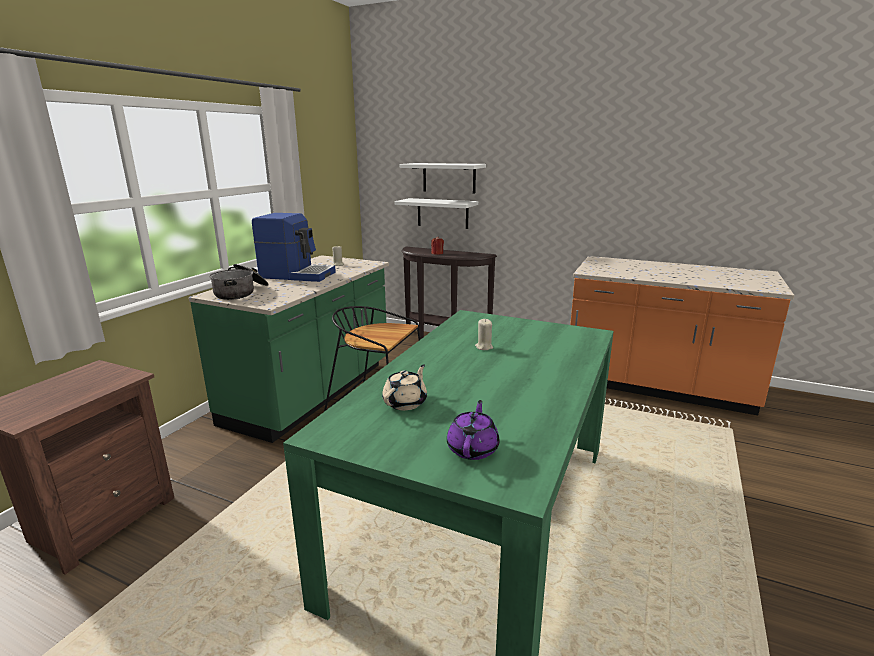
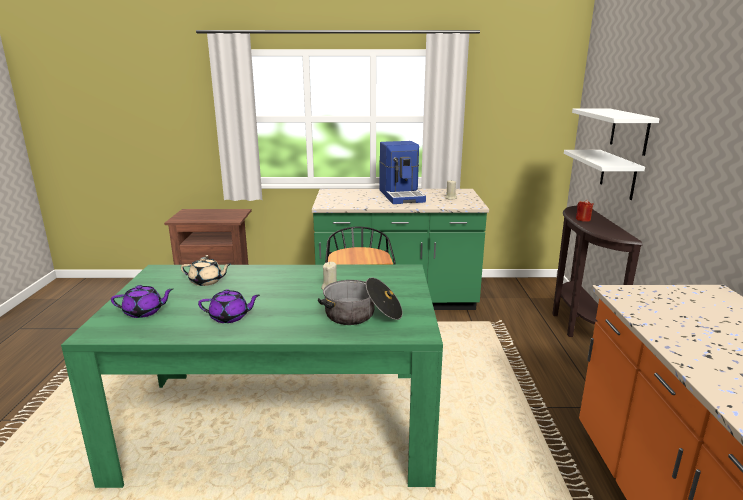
camera: 65 degrees right, 0 degrees up
(241, 292) = (341, 195): cooking pot -> cooking pot (362, 315)
(523, 397) = (230, 317): none -> purple teapot

